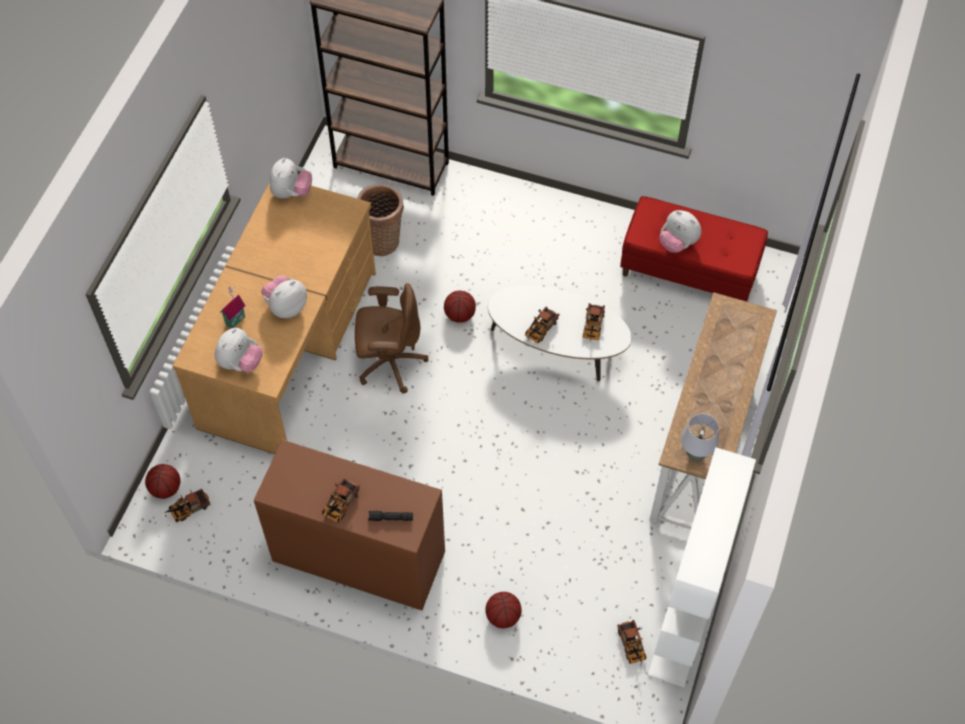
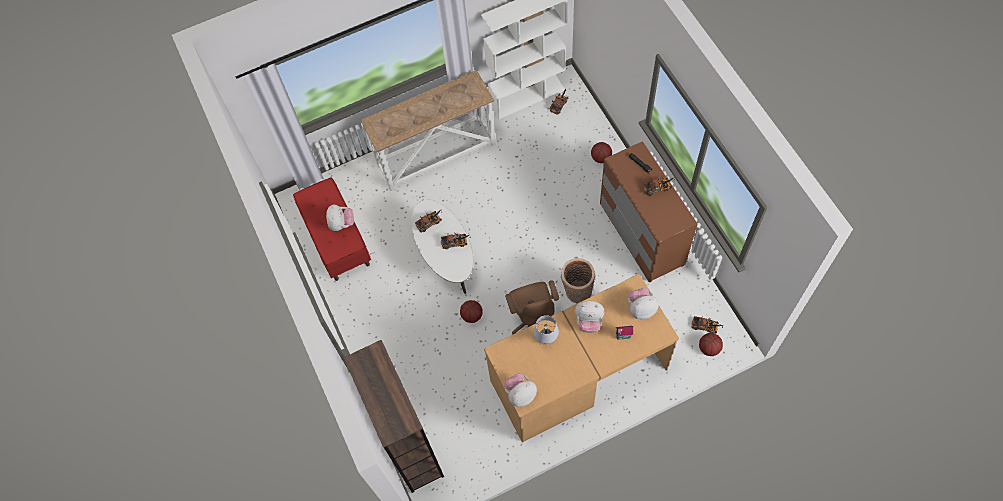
camera: 130 degrees left, 5 degrees up
(383, 240) = (465, 398): basket -> basket (576, 292)
(389, 362) = (533, 320): brown office chair -> brown office chair turned 150 degrees counterclockwise
(695, 456) = (475, 89): grey table lamp -> grey table lamp (546, 339)

